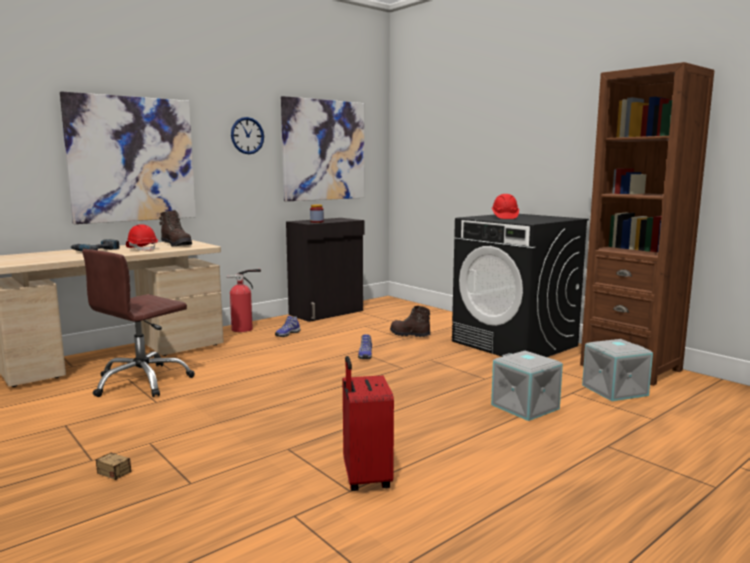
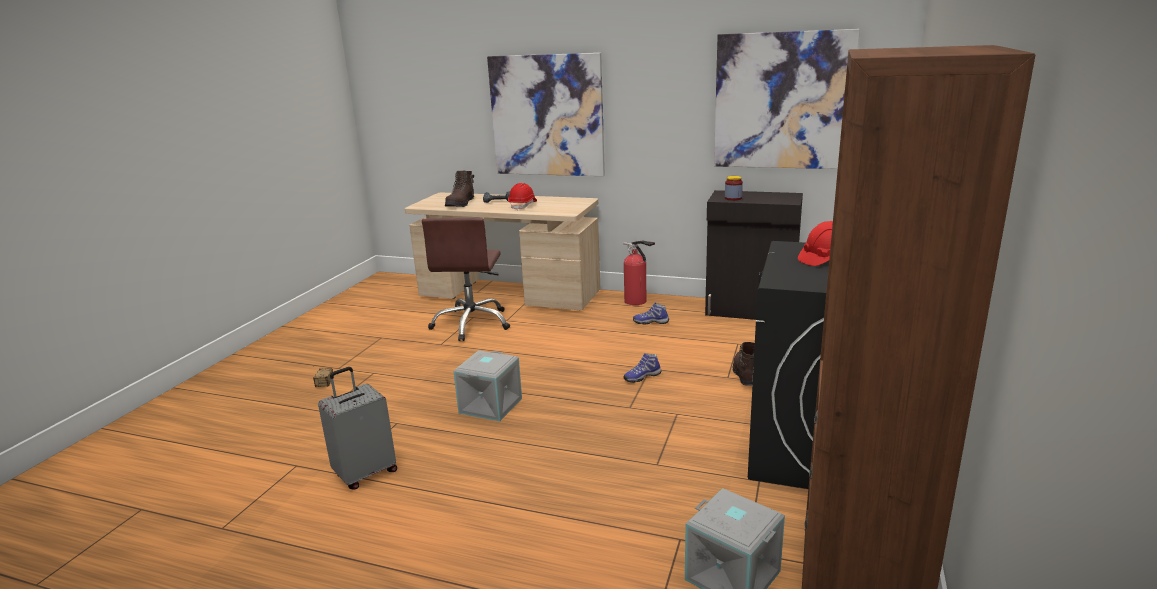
camera: 60 degrees right, 10 degrees up
(142, 382) = (472, 323): brown office chair -> brown office chair turned 90 degrees counterclockwise
(177, 244) = (562, 204): brown boot -> brown boot (461, 204)
(247, 135) = (669, 86): wall clock -> none
(365, 478) = (365, 473): red suitcase -> grey suitcase
(526, 406) = (596, 514): grey storage box -> grey storage box (491, 406)

